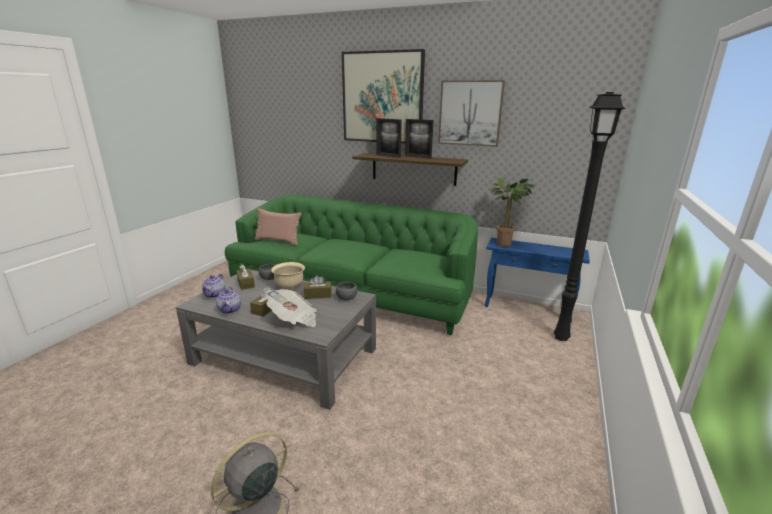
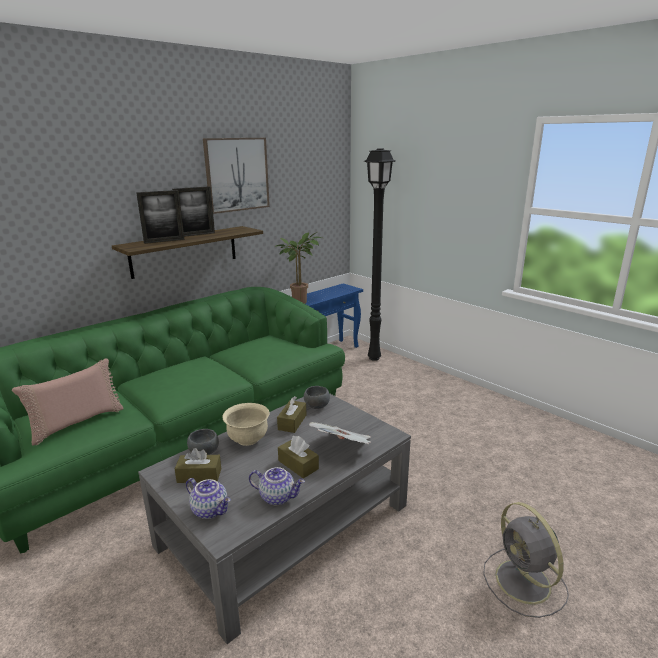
camera: 65 degrees left, 0 degrees up
(382, 98) = (127, 163): picture -> none

